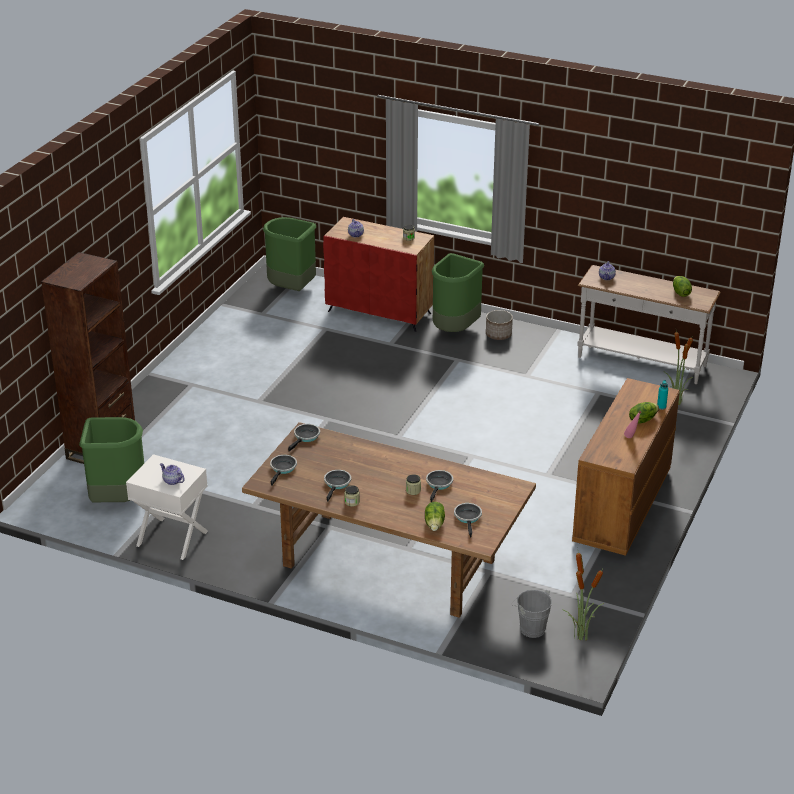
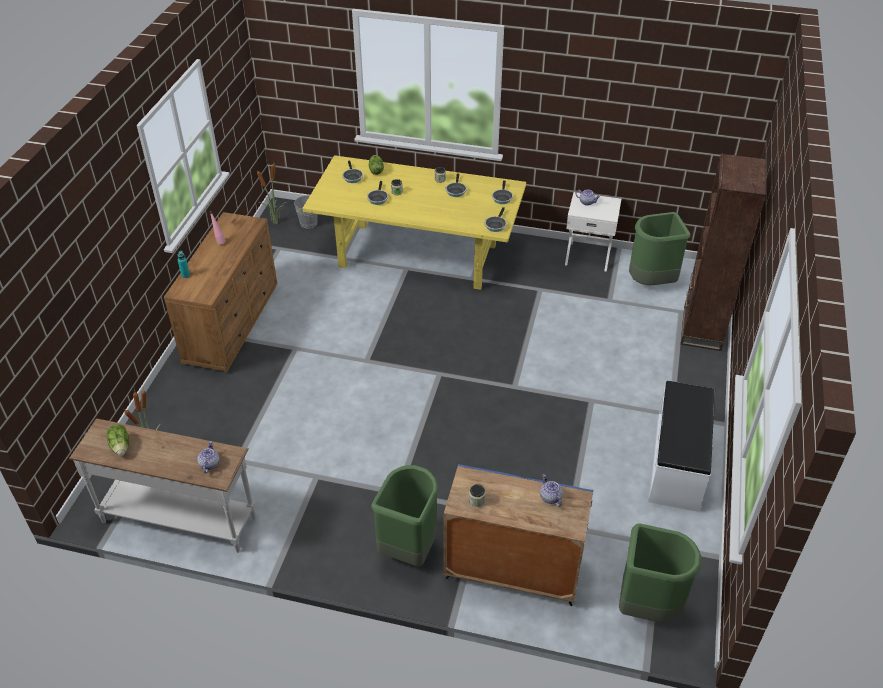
camera: 170 degrees right, 10 degrees up
(212, 353) = (678, 464): none -> white bench
(380, 312) = (511, 570): red cabinet -> blue cabinet
(390, 563) = (416, 256): brown dining table -> yellow dining table
(498, 335) = (353, 546): planter -> none
(642, 420) = (206, 260): lettuce -> none

